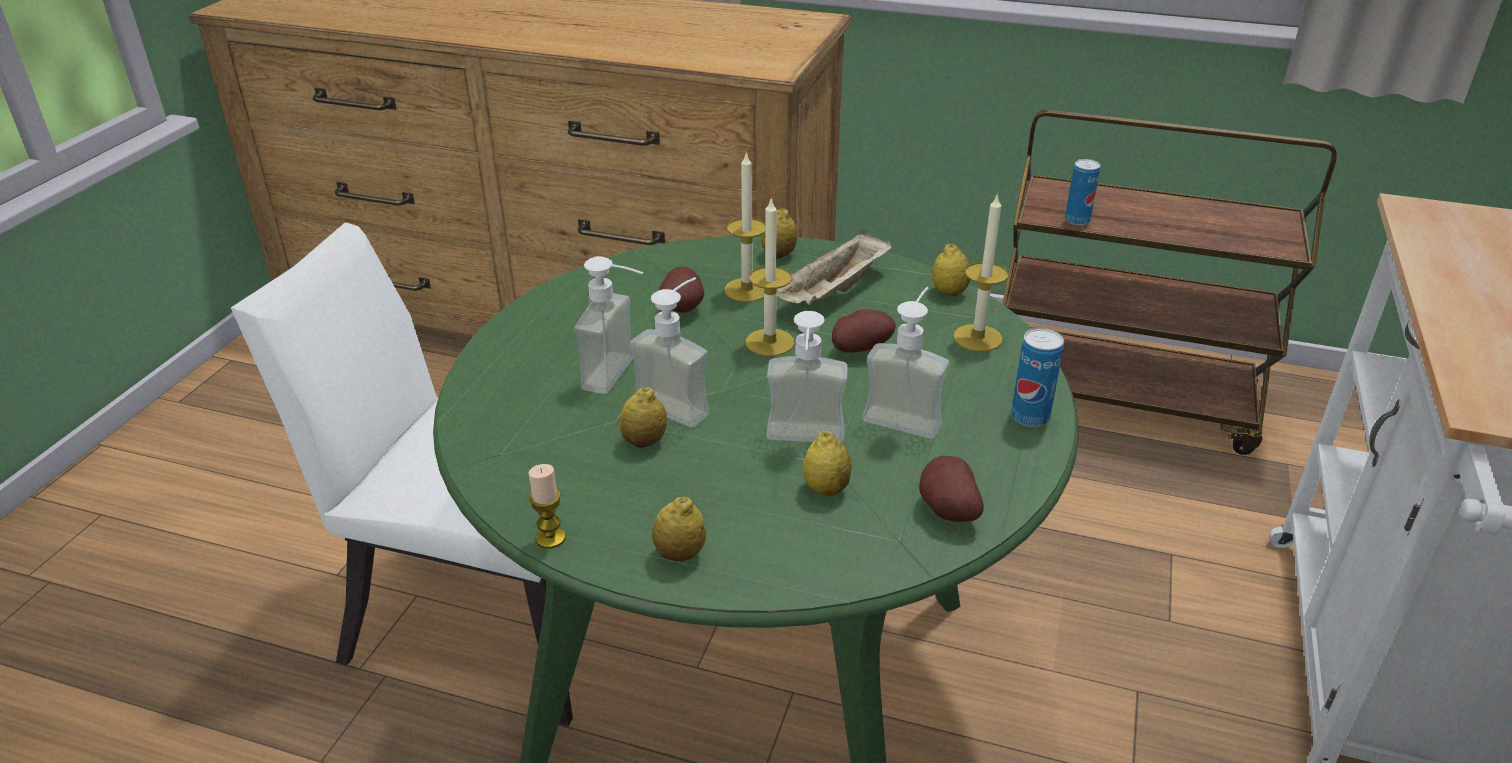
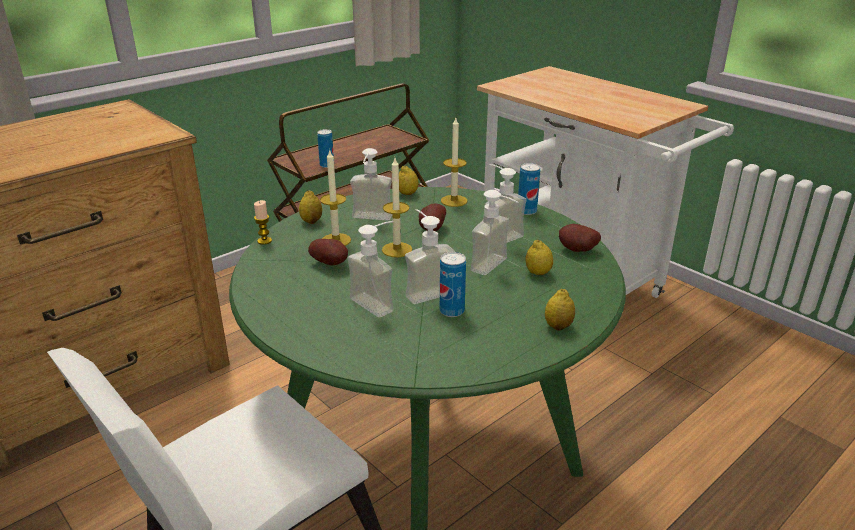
camera: 60 degrees left, 5 degrees down
(550, 538) = (514, 363): candle -> candle (264, 241)
(644, 441) = (452, 311): lemon -> can
(832, 293) = (370, 220): beige tray -> soap dispenser

